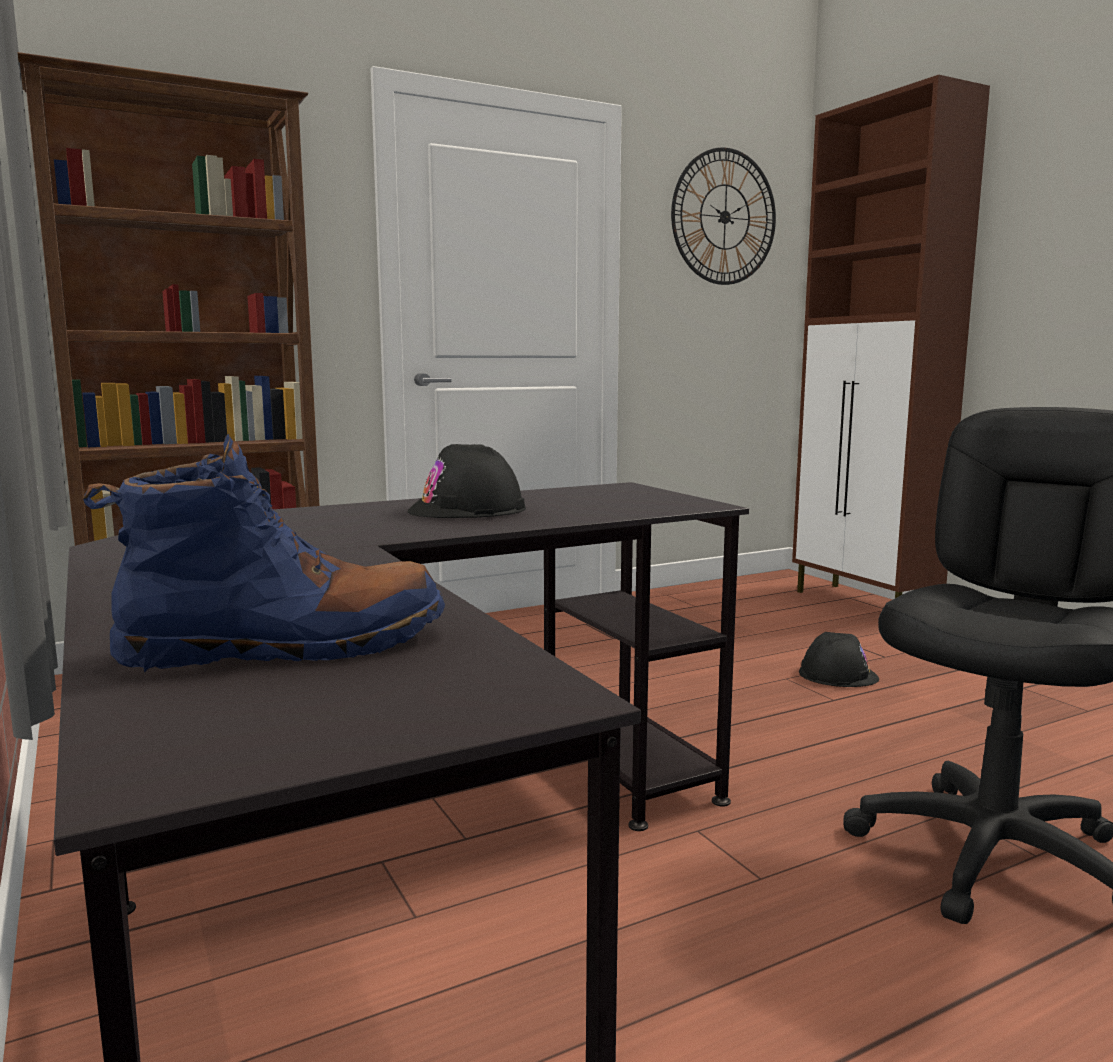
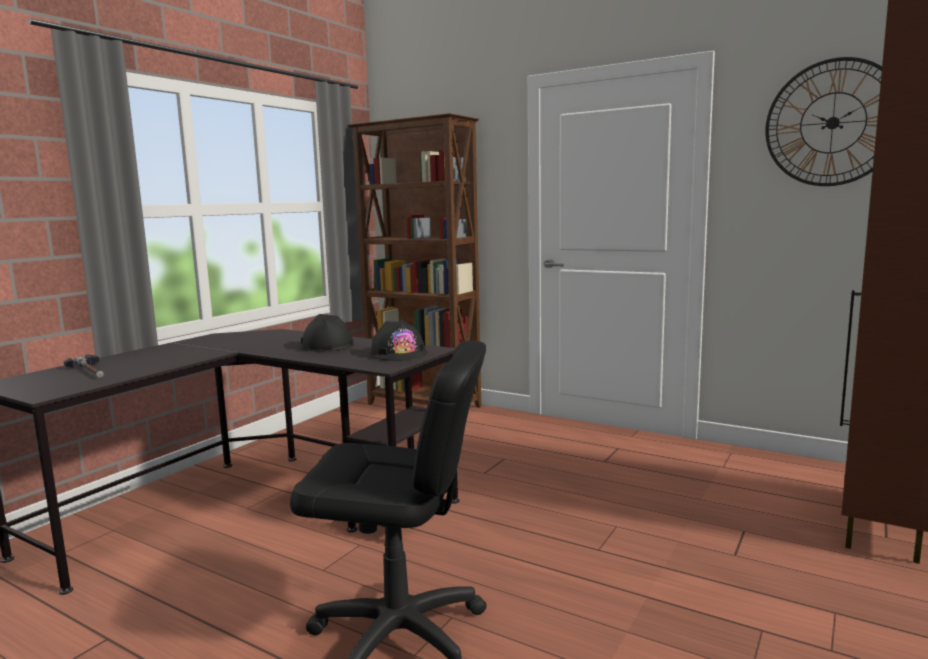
camera: 60 degrees right, 0 degrees up
(285, 647) = (90, 371): blue boot -> hammer
(838, 675) = (654, 543): black hard hat -> black hard hat (399, 354)

